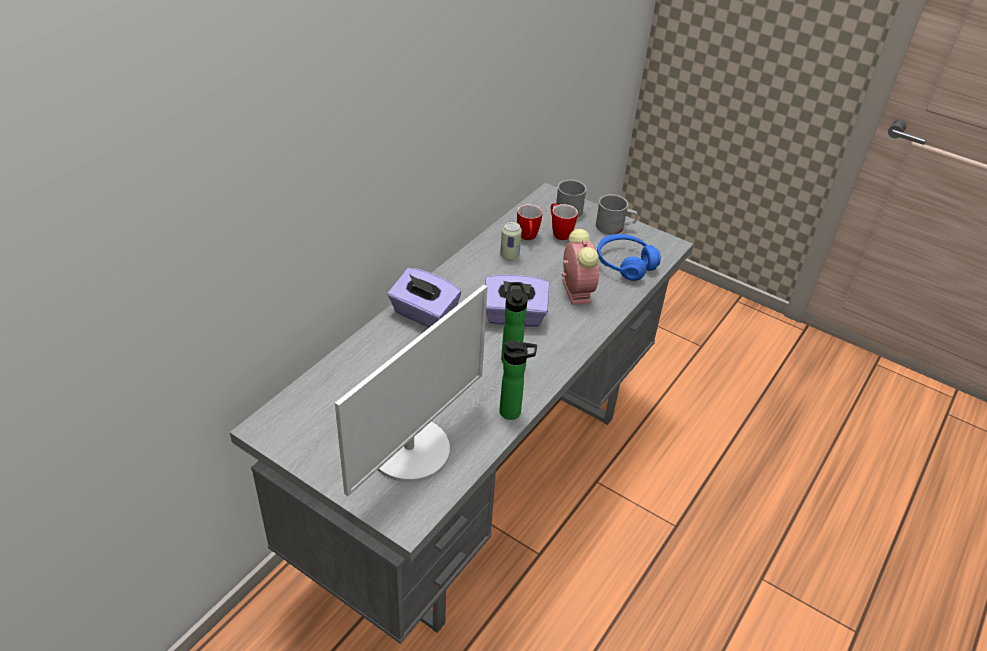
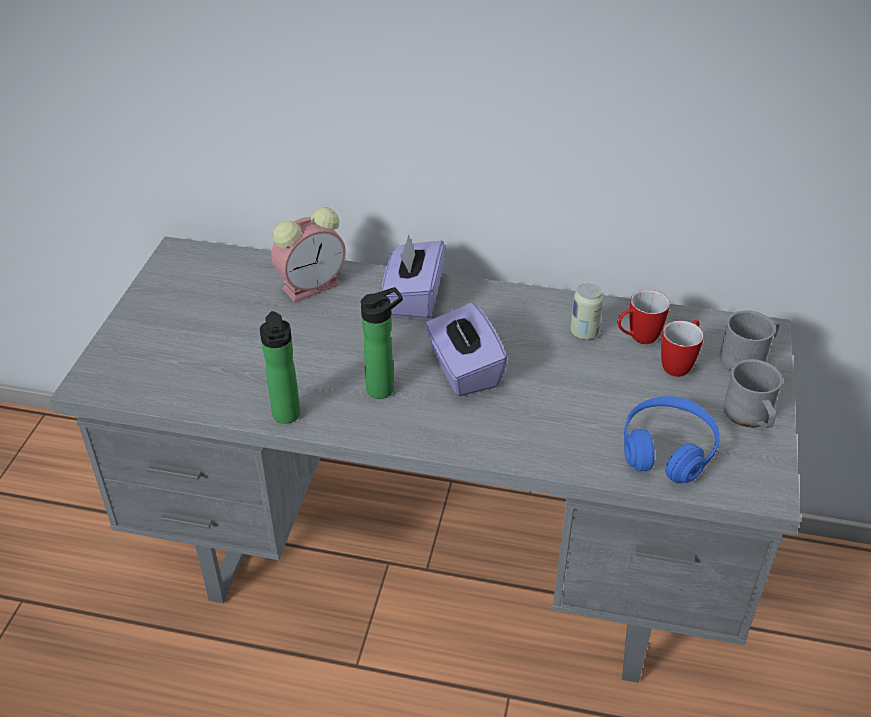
camera: 70 degrees right, 0 degrees up
(410, 450) = (190, 355): monitor -> none
(575, 290) = (562, 412): alarm clock -> alarm clock (313, 285)

